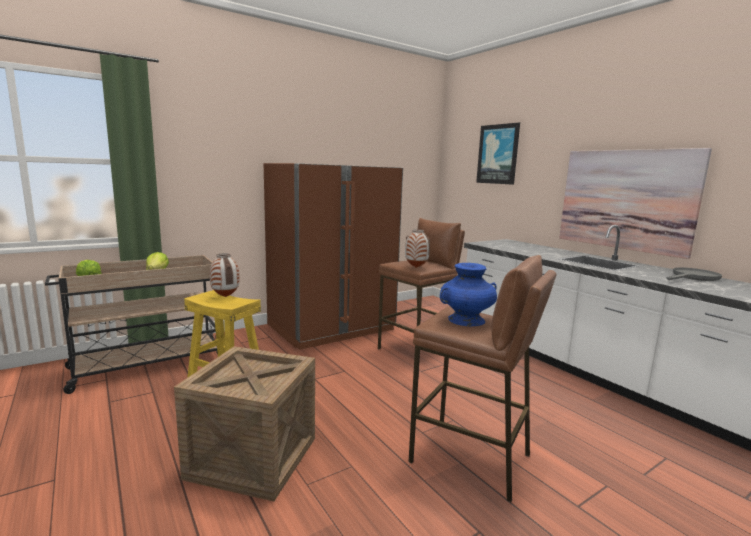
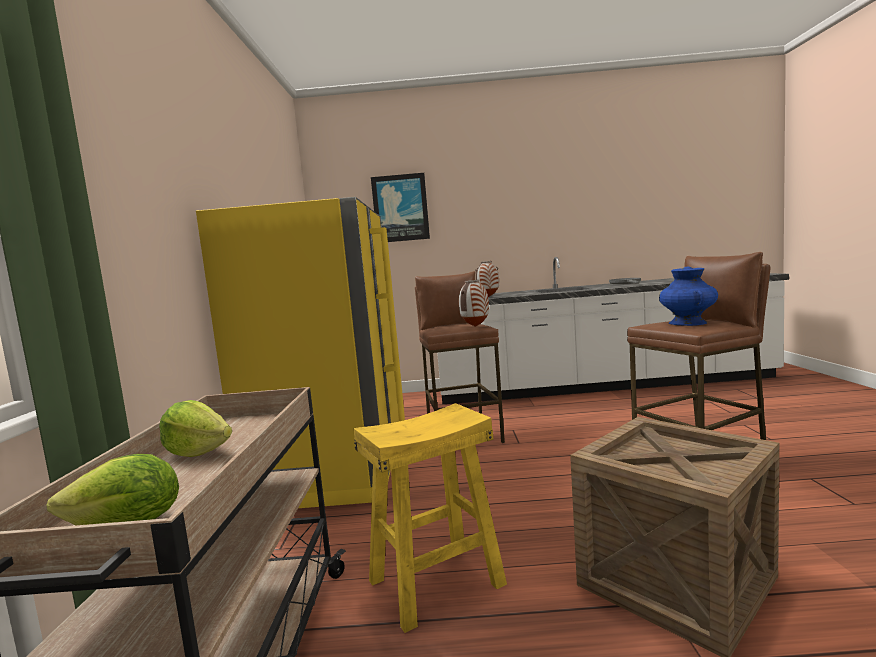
camera: 55 degrees left, 5 degrees down
(226, 297) = (404, 423): vase -> vase (489, 297)
(331, 327) = (335, 467): brown fridge -> yellow fridge
(625, 199) = (548, 236): picture -> none

